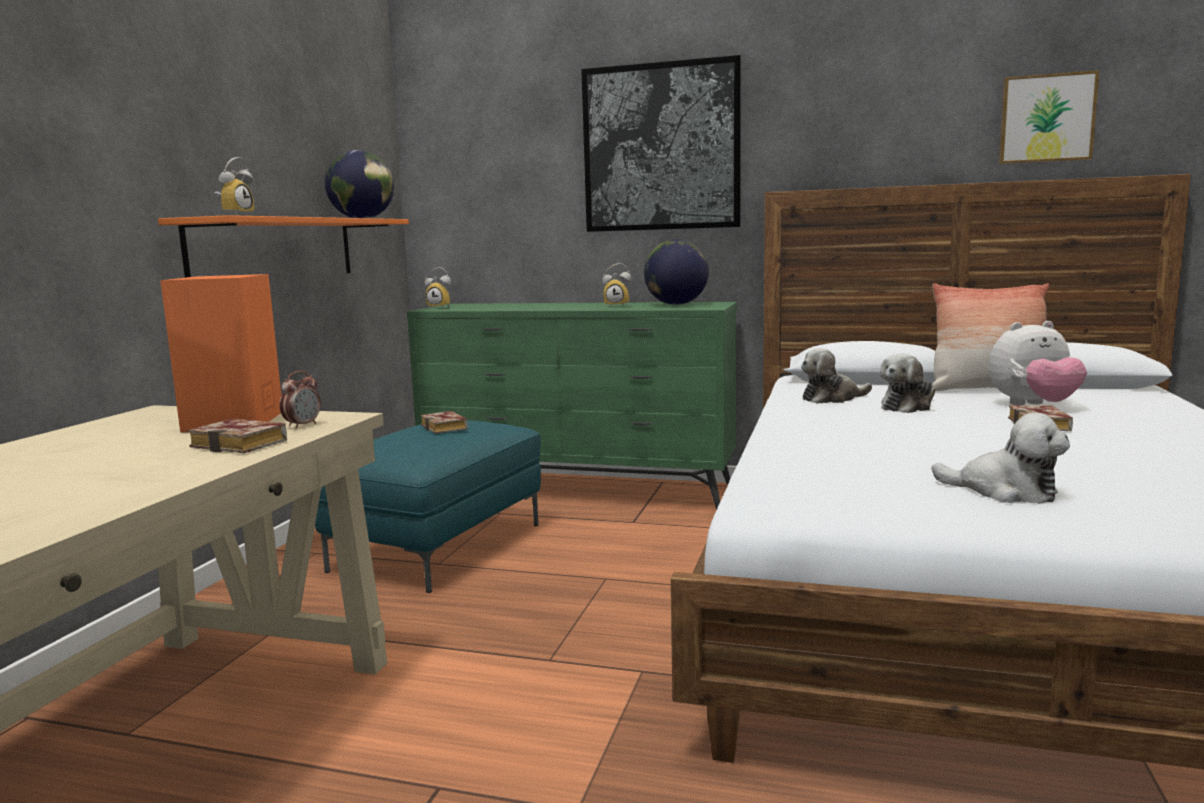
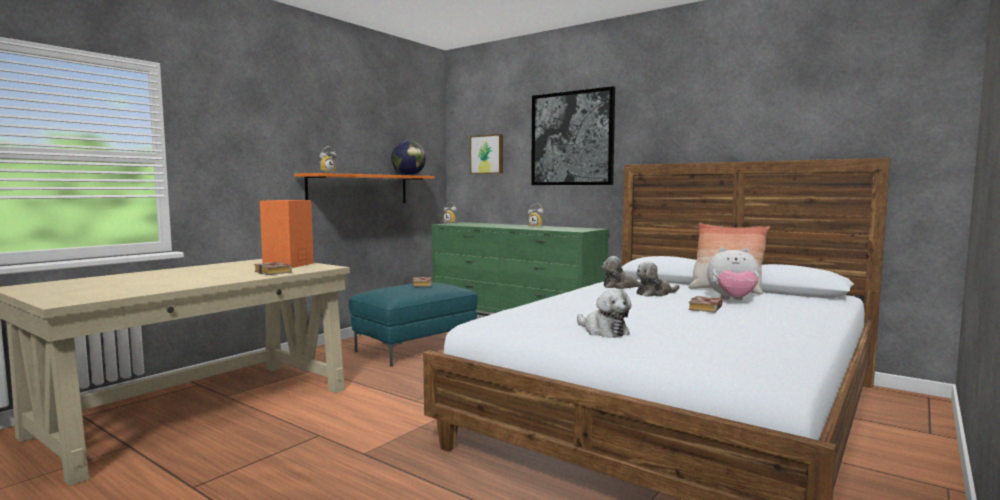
camera: 20 degrees right, 5 degrees down
(302, 425) = (309, 268): alarm clock -> none
(676, 304) = (569, 228): globe -> none
(1046, 119) = (794, 121): picture -> picture (487, 154)

